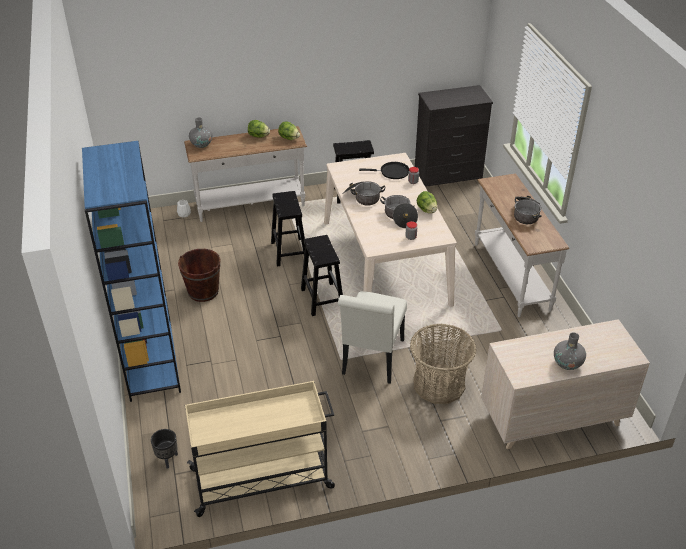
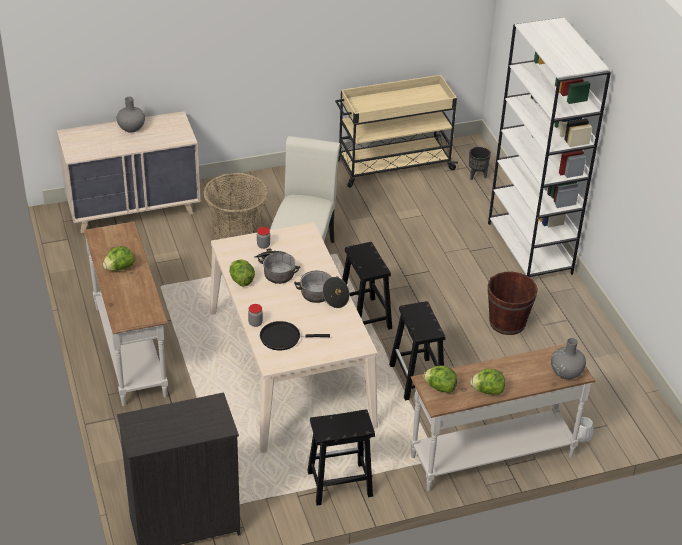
camera: 175 degrees right, 0 degrees up
(151, 362) = (530, 248): blue bookcase -> white bookcase
(526, 214) = (119, 268): cooking pot -> lettuce

